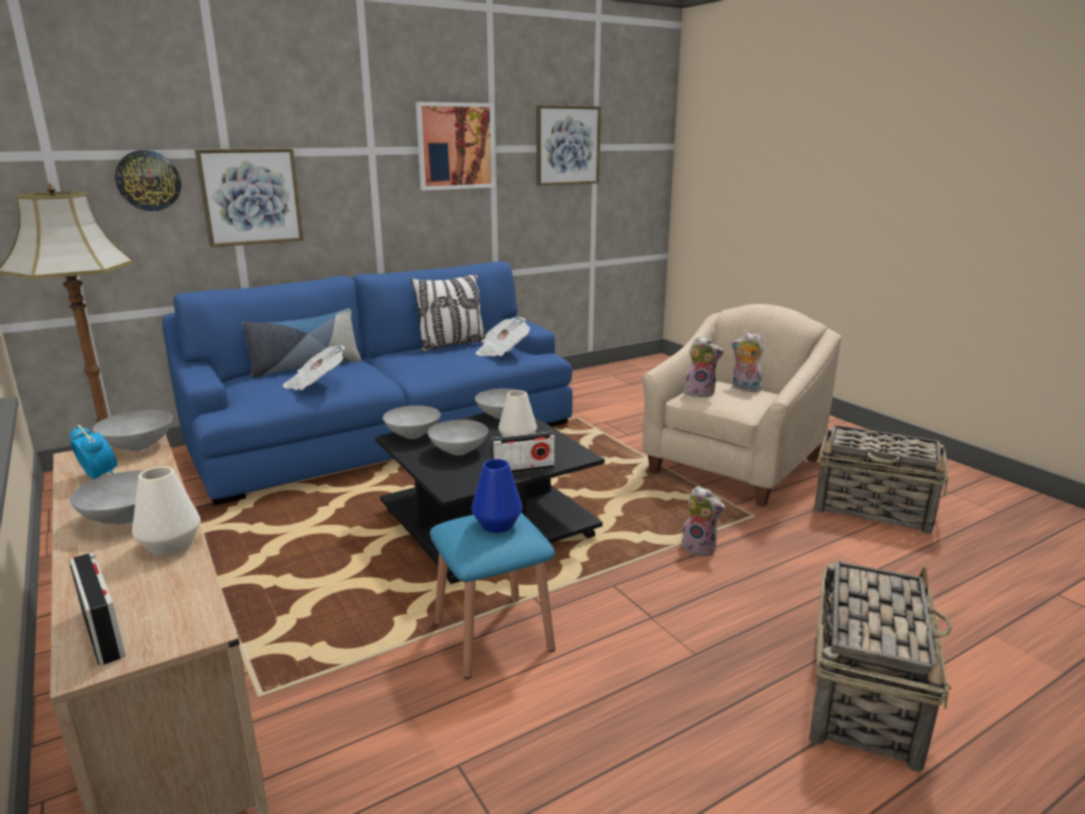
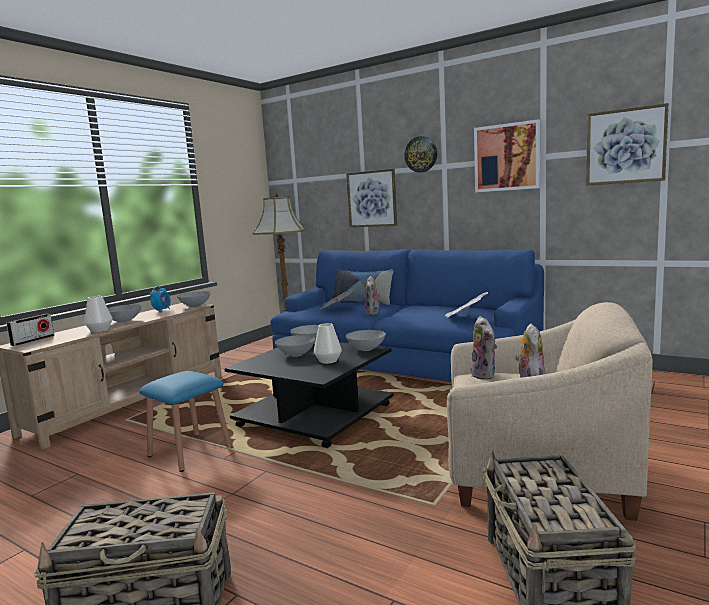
camera: 65 degrees right, 10 degrees down
(148, 180) = (328, 191): wall clock -> wall clock (421, 154)
(452, 345) = (455, 307): pillow -> none
(497, 525) = (183, 377): blue vase -> none
(523, 469) = (283, 371): radio -> none
(700, 548) = (348, 491): plush toy -> plush toy (373, 313)

